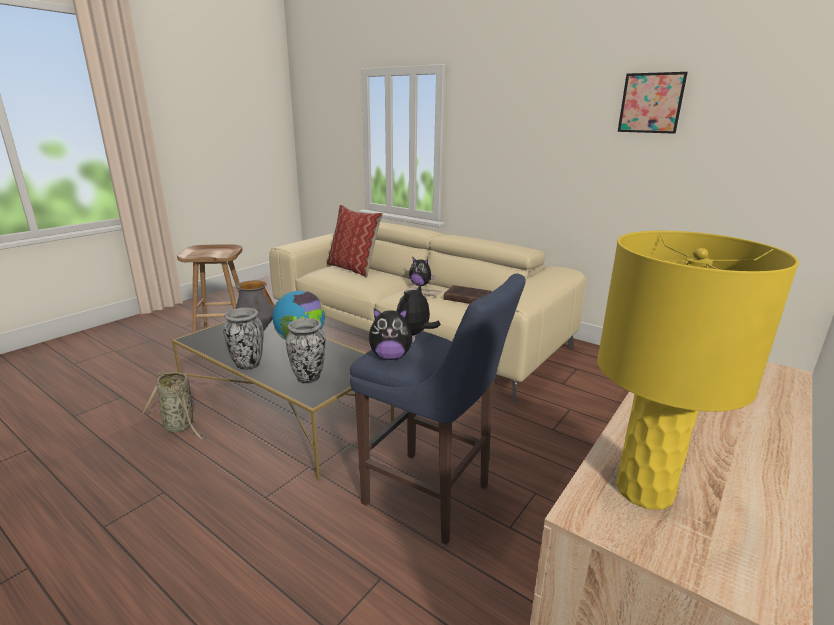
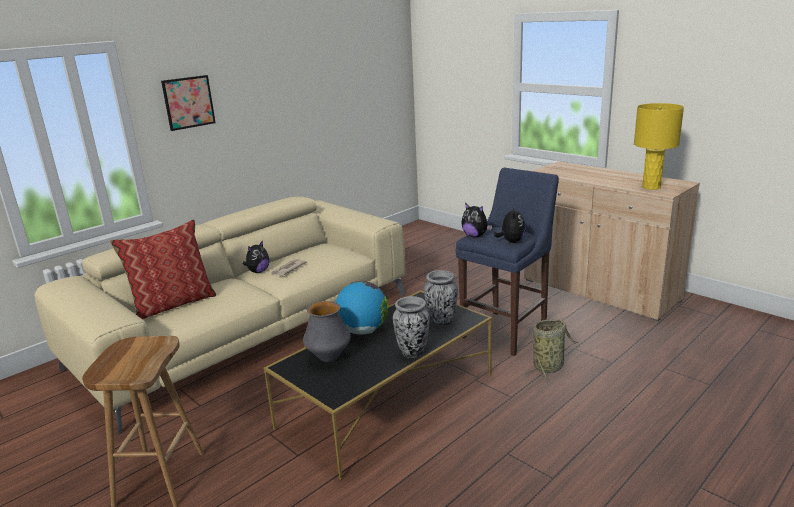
camera: 80 degrees left, 0 degrees up
(180, 426) = (402, 467): basket -> basket (549, 366)
(466, 298) = (313, 253): brown book -> none
(651, 103) = (313, 61): picture -> picture (188, 102)

